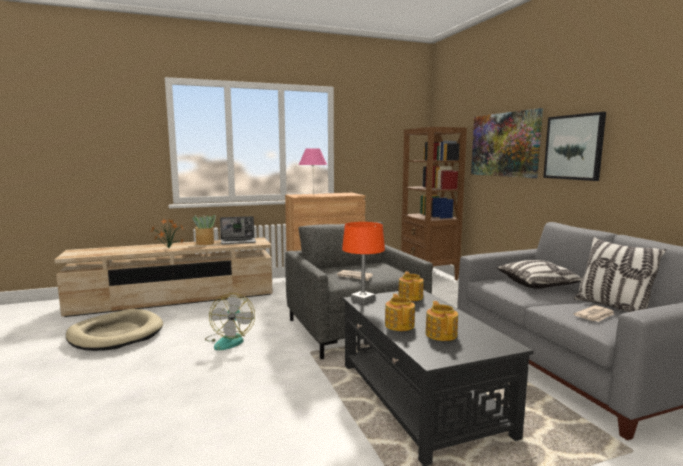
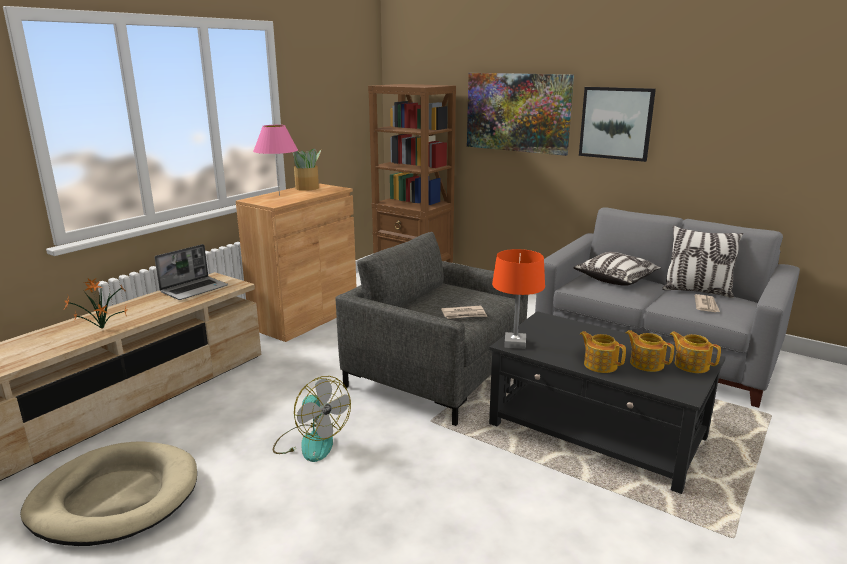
camera: 35 degrees left, 10 degrees up
(205, 243) = (145, 304): potted plant -> potted plant (307, 188)
(410, 297) = (549, 326): teapot -> teapot (691, 365)

